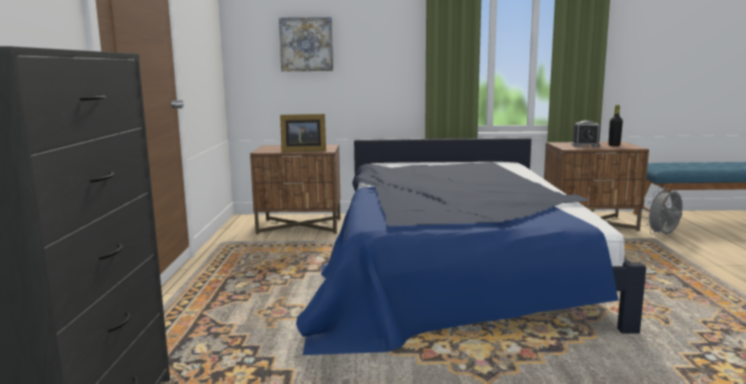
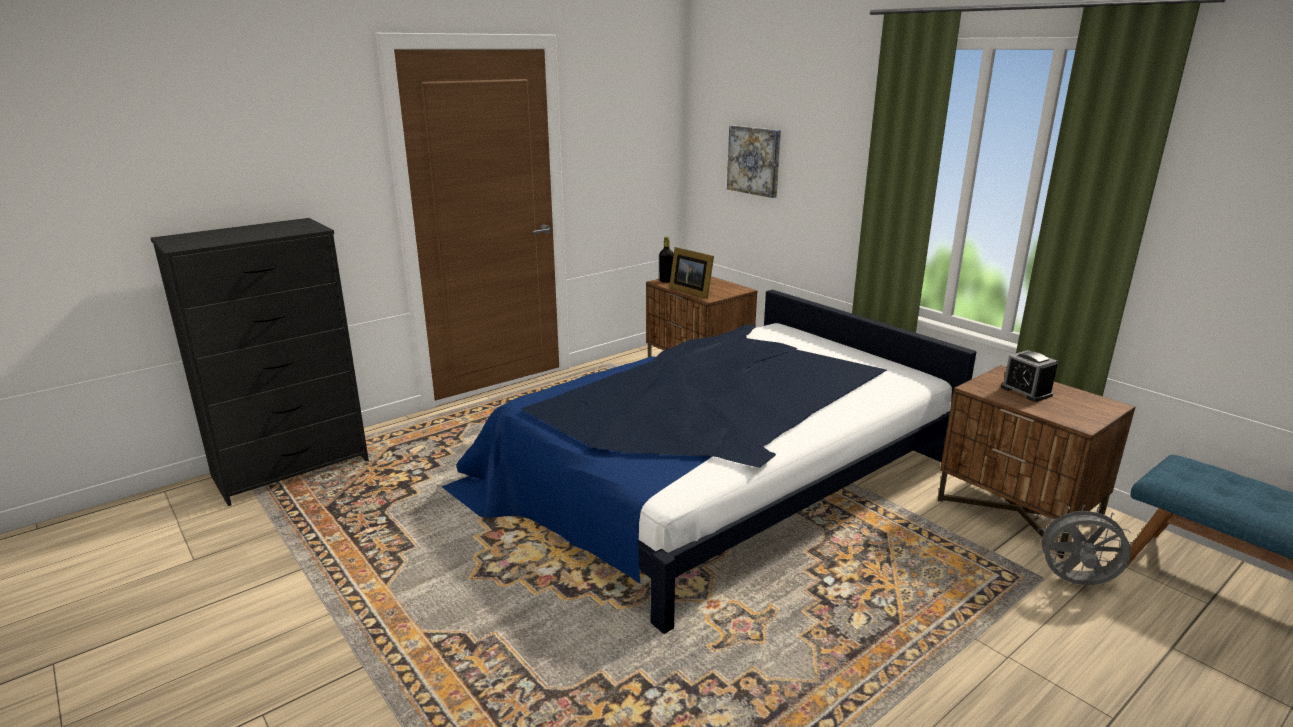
camera: 50 degrees right, 10 degrees up
(614, 145) = (1069, 408): black bottle -> black bottle (666, 281)

